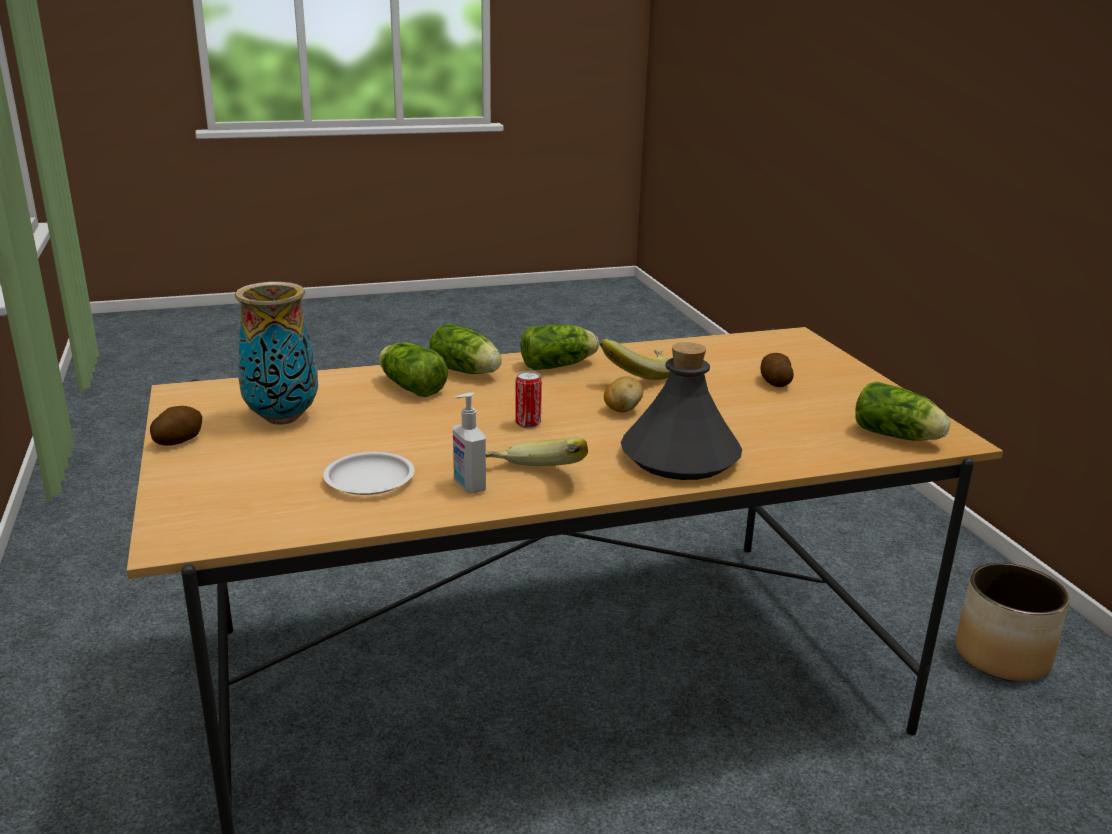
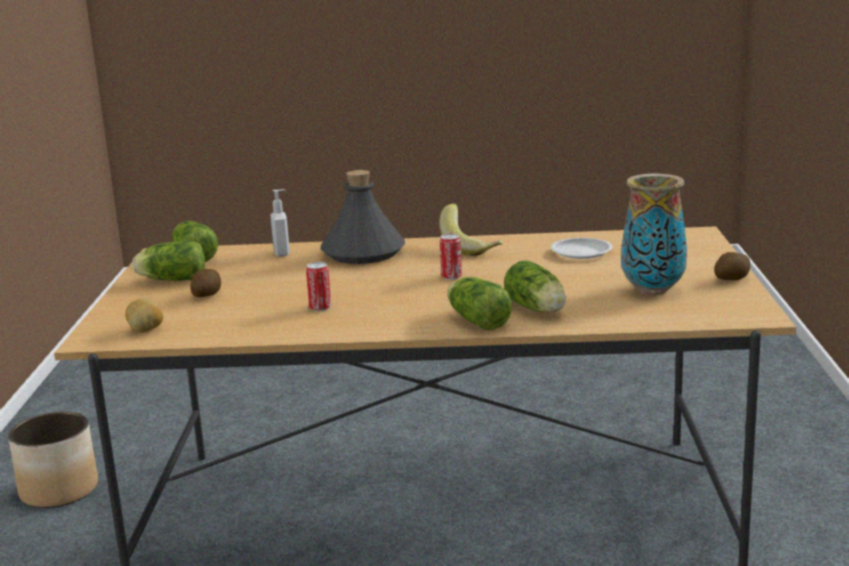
camera: 160 degrees left, 5 degrees down
(468, 486) = (516, 246): soap dispenser -> soap dispenser (282, 253)
(560, 365) = (380, 322): lettuce -> lettuce (170, 280)
(622, 410) = (367, 282): potato -> potato (146, 330)
(636, 376) = (320, 308): banana -> can

